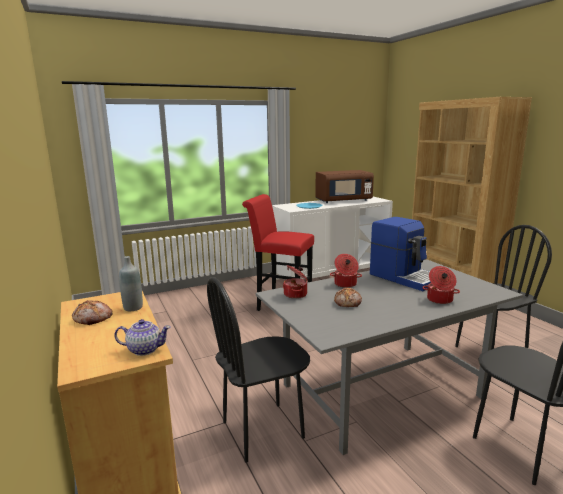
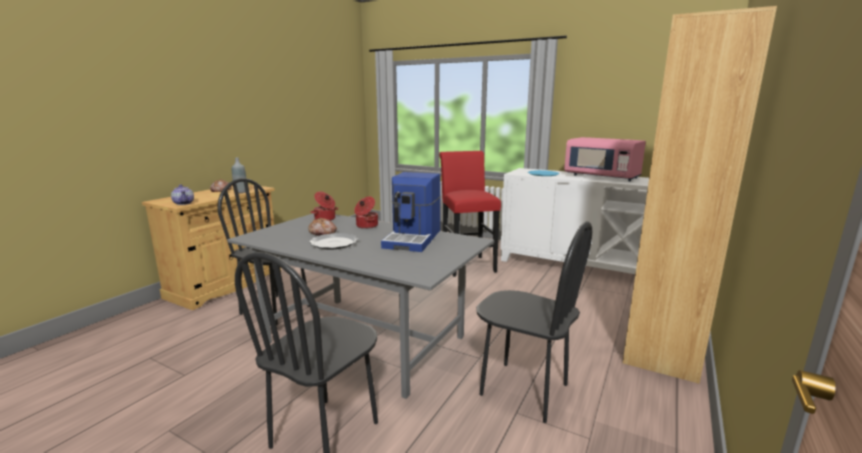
camera: 55 degrees right, 0 degrees up
(343, 201) = (602, 177): brown microwave -> pink microwave
(392, 304) = (334, 243): none -> plate
(439, 300) = (364, 256): cooking pot -> none

